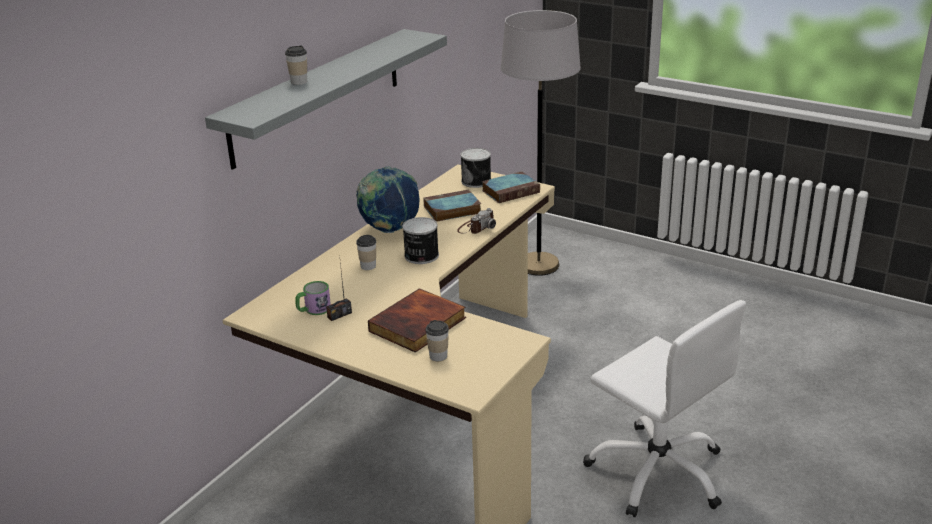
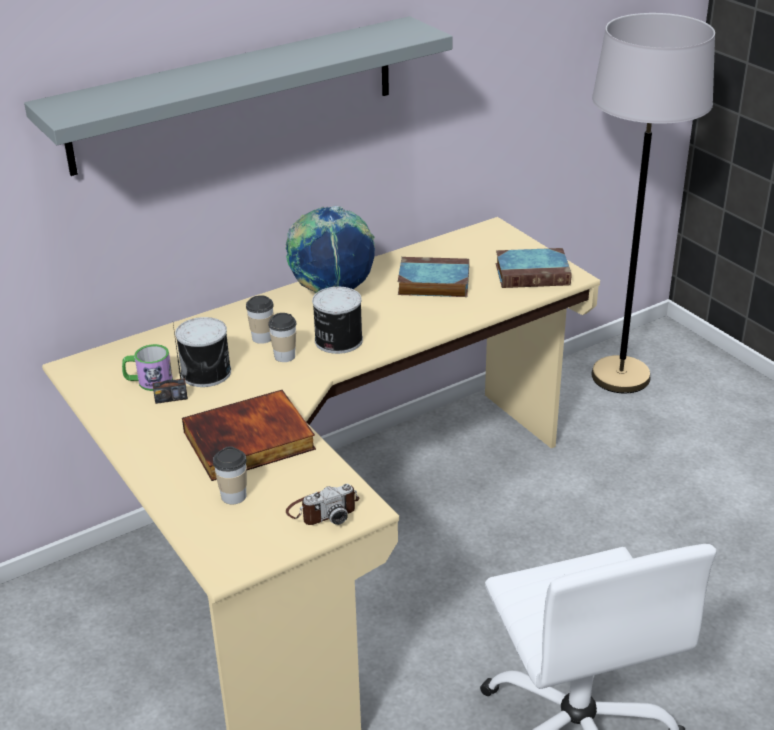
camera: 25 degrees right, 5 degrees up
(299, 82) = (187, 72): cup -> cup (284, 356)
(476, 228) = (441, 317): camera -> camera (323, 510)
(477, 181) = (501, 247): can -> can (207, 372)

